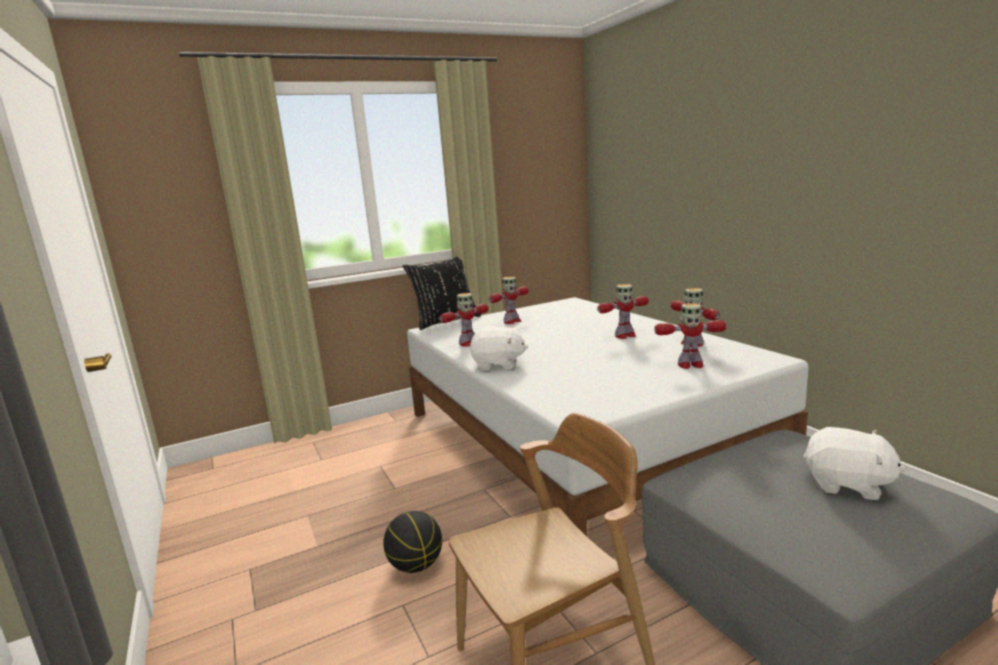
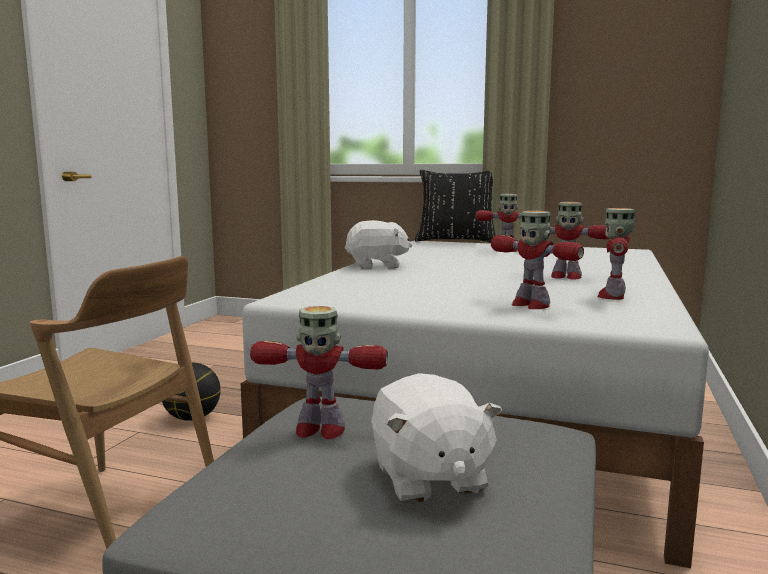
camera: 45 degrees right, 5 degrees down
(468, 343) = (413, 253): toy robot -> toy robot (319, 430)
(498, 365) = (377, 266): white plush toy -> white plush toy turned 60 degrees counterclockwise

